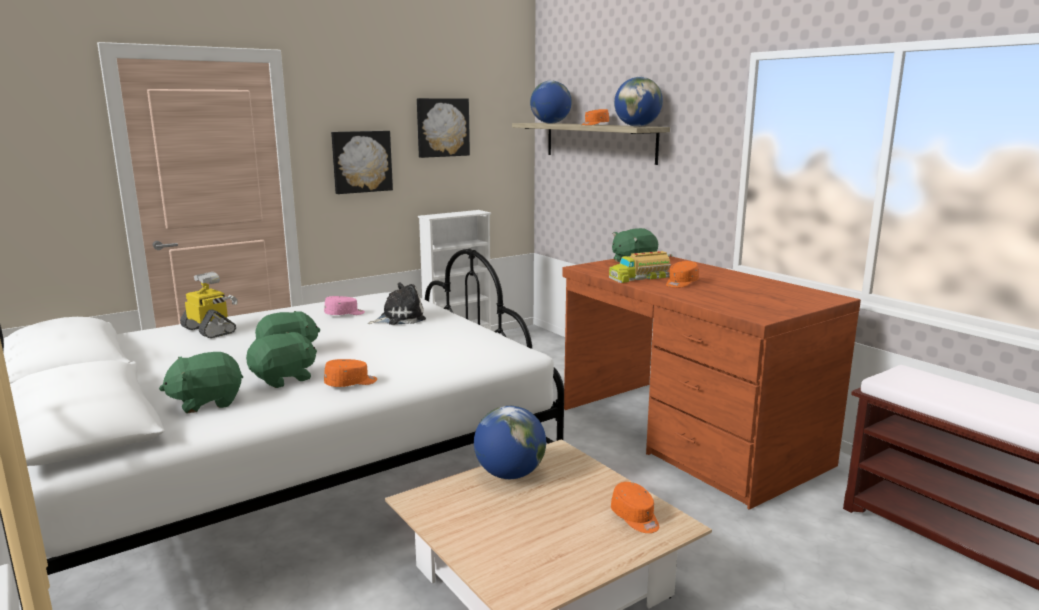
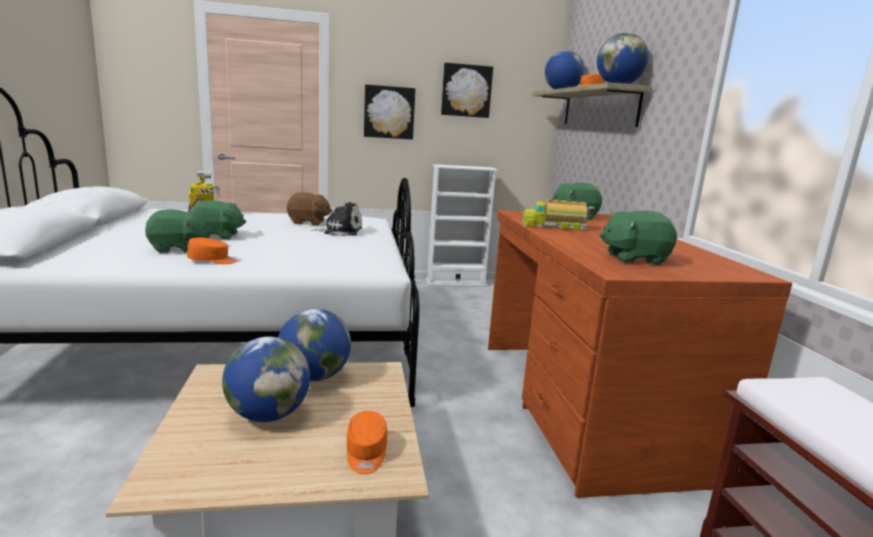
camera: 25 degrees right, 0 degrees up
(207, 402) = (100, 251): green plush toy -> green plush toy (634, 259)
(345, 314) = (308, 222): pink cap -> brown plush toy
(521, 517) = (268, 415): none -> globe
(681, 283) = (587, 235): orange cap -> none

